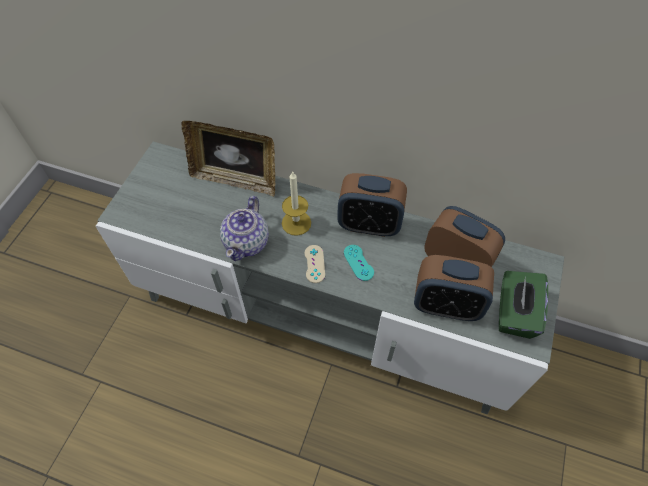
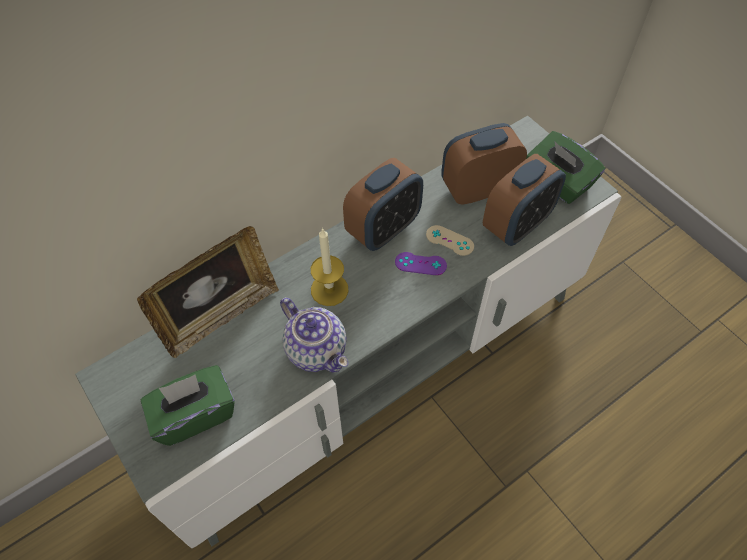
camera: 55 degrees left, 0 degrees up
(162, 209) = (195, 414): none -> green tissue box
(314, 264) = (393, 302): beige game controller -> beige game controller (449, 240)
(358, 262) = (420, 264): turquoise game controller -> purple game controller

